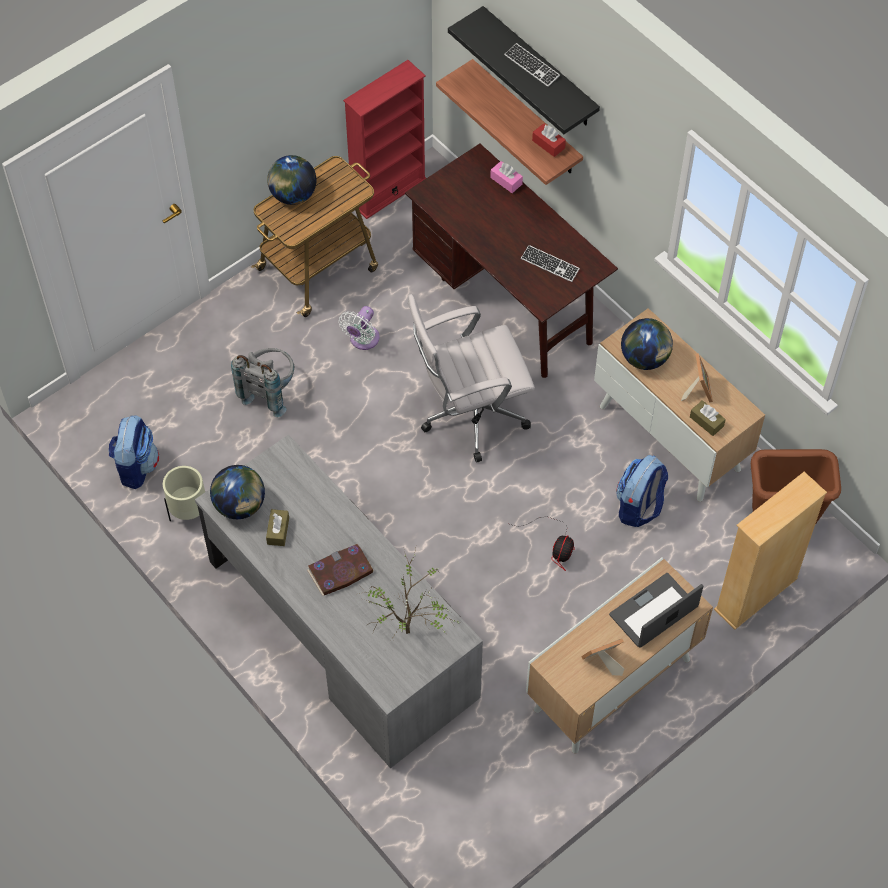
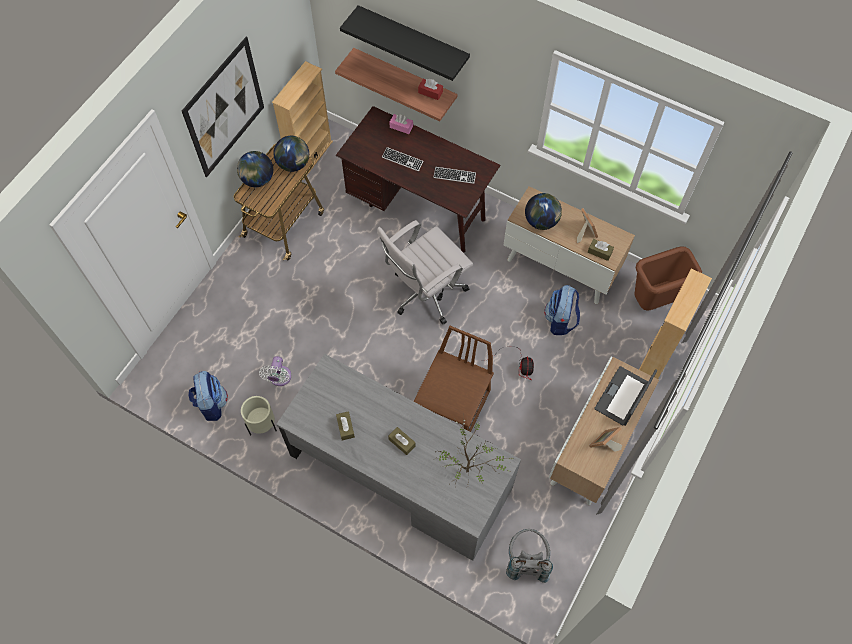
camera: 20 degrees left, 5 degrees up
(240, 505) = (311, 417): globe -> globe (294, 164)
(269, 391) = (283, 320): grey backpack -> grey backpack (526, 560)
(270, 90) = (225, 108): none -> picture
(340, 571) = (402, 442): book -> brown tissue box
(362, 340) = (333, 264): white fan -> white fan (279, 378)
(388, 191) = (310, 157): red bookcase -> beige bookcase
(447, 570) = (454, 405): none -> brown chair
(531, 66) = (410, 38): keyboard -> keyboard (402, 160)

